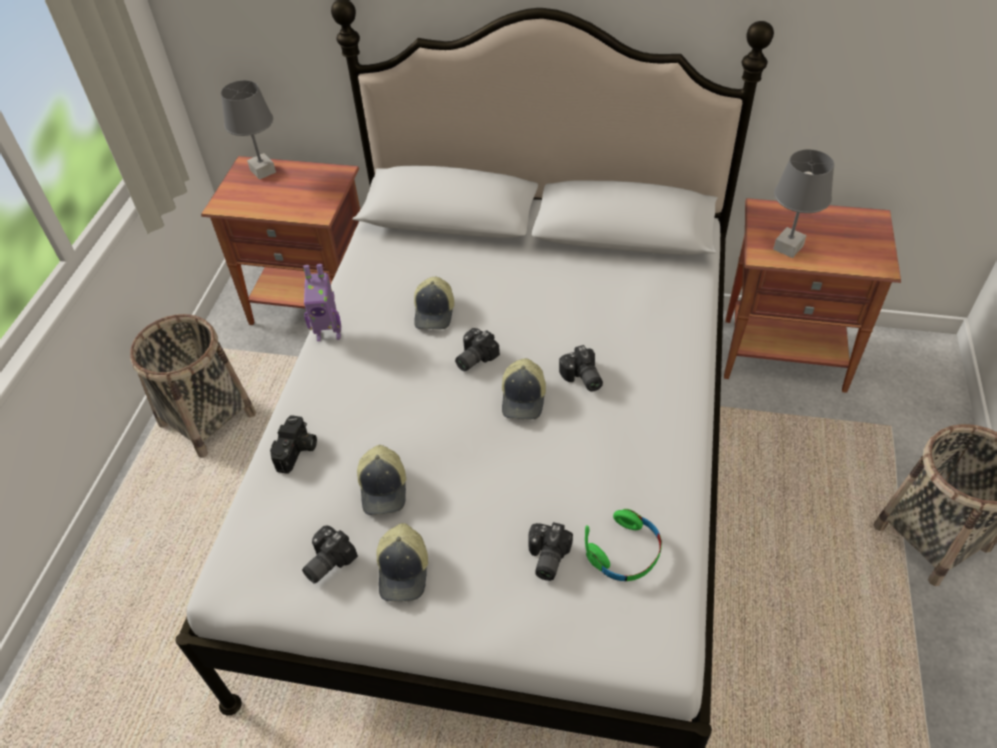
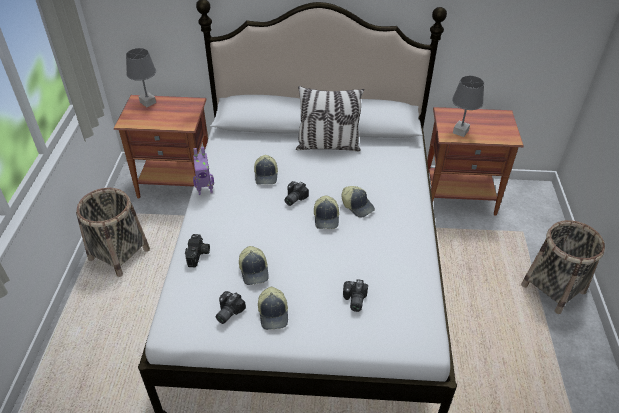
camera: 10 degrees left, 5 degrees down
(549, 263) = (328, 146): none -> pillow
(581, 378) = (357, 206): camera -> cap
(625, 552) = (397, 294): green headphones -> none

